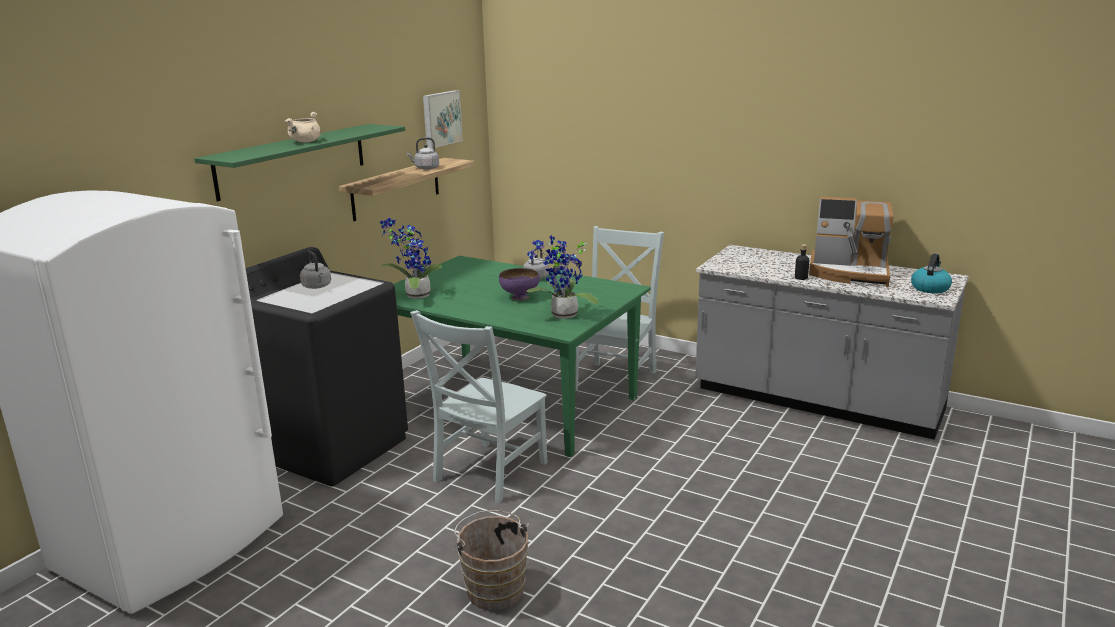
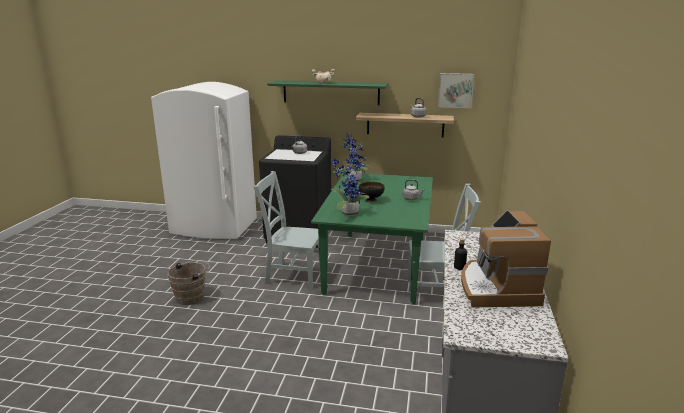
camera: 70 degrees right, 0 degrees up
(519, 297) = (371, 200): purple bowl -> black bowl
(930, 288) = (490, 330): kettle -> none

